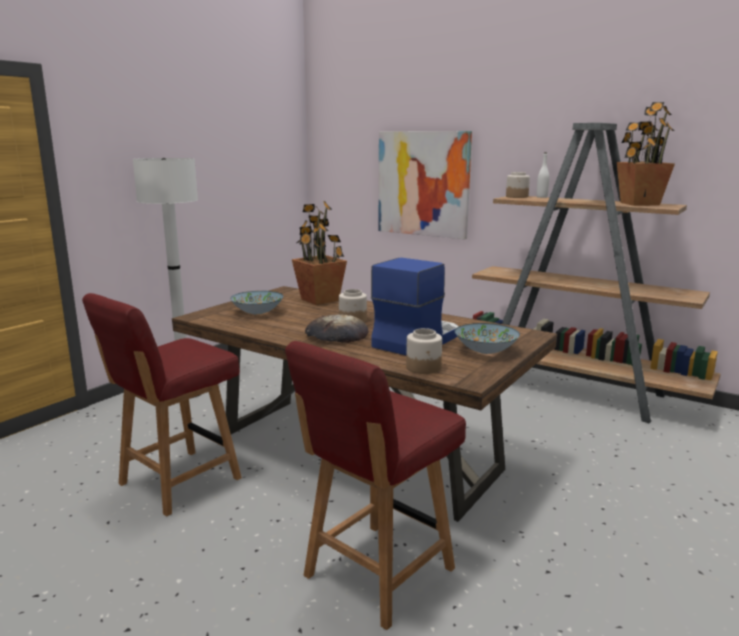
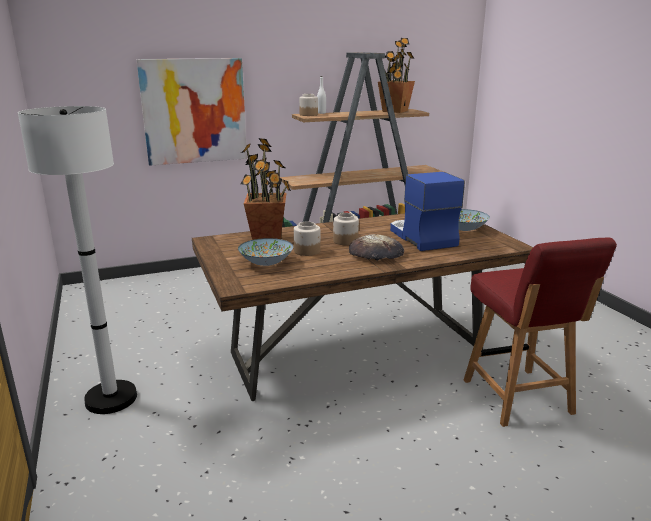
camera: 55 degrees left, 5 degrees up
(177, 482) = (312, 451): red chair -> none
(424, 368) = (480, 249): jar -> jar (307, 251)

